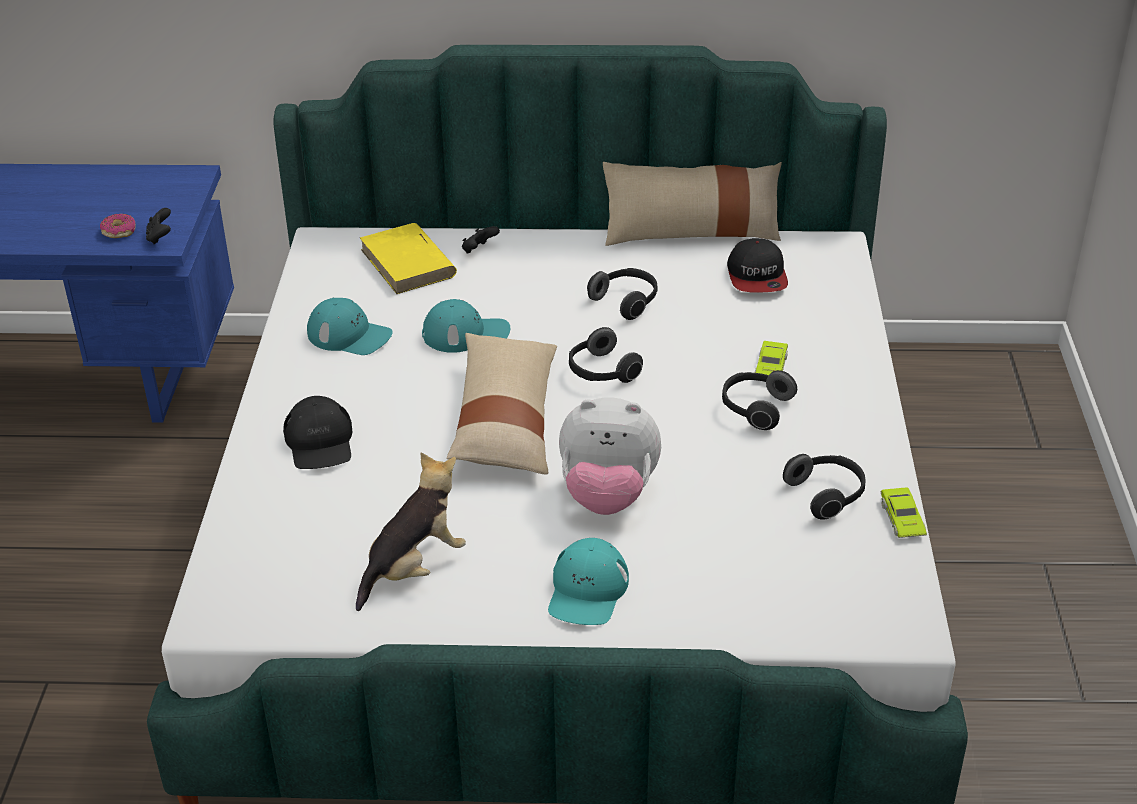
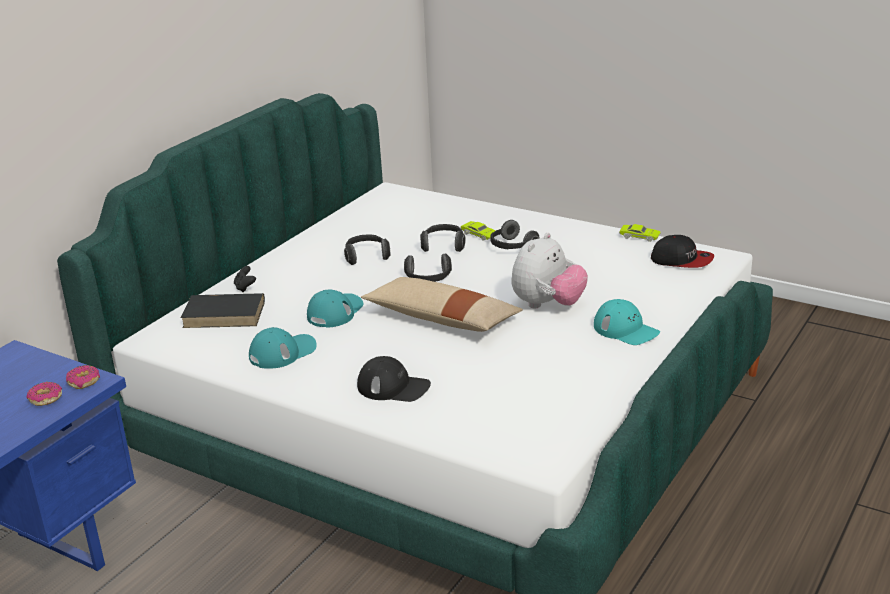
camera: 60 degrees left, 10 degrees down
(160, 237) = (84, 381): black game controller -> donut
(408, 263) = (225, 314): yellow book -> black book
(414, 567) = (558, 379): plush toy -> none
(691, 233) = (321, 222): beige pillow -> none
(757, 276) = (390, 216): cap -> cap (682, 260)
(827, 495) = (603, 249): headphones -> headphones (443, 246)

